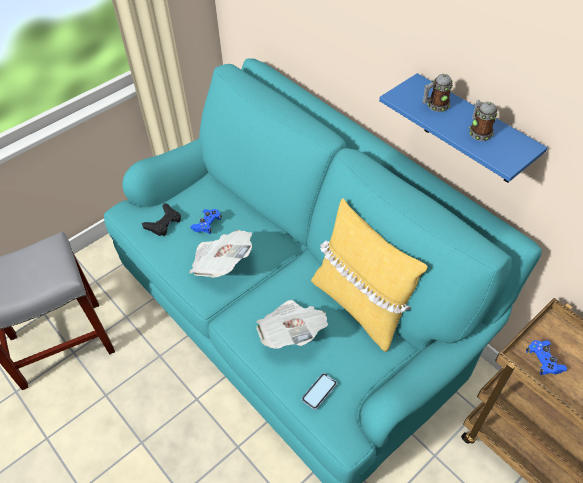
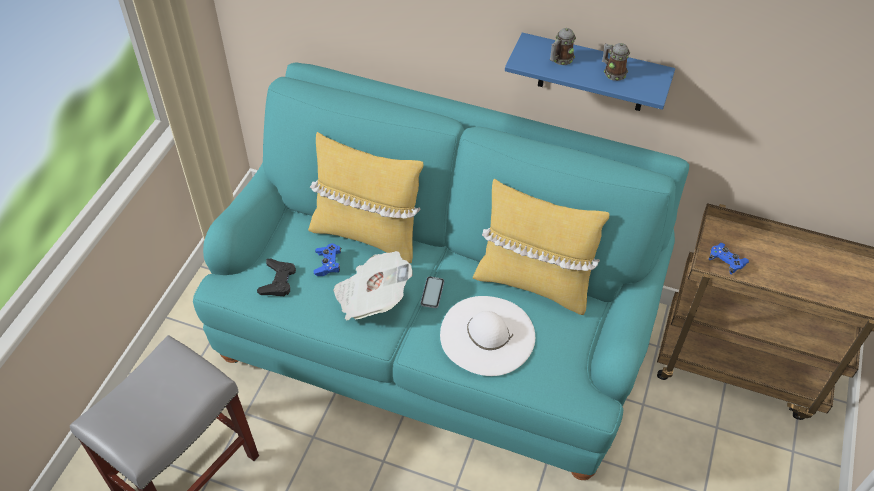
camera: 30 degrees left, 0 degrees up
(252, 213) = (366, 234): none -> yellow pillow
(291, 333) = (487, 335): newspaper -> white hat
(319, 391) = (547, 376): phone -> phone (432, 293)

